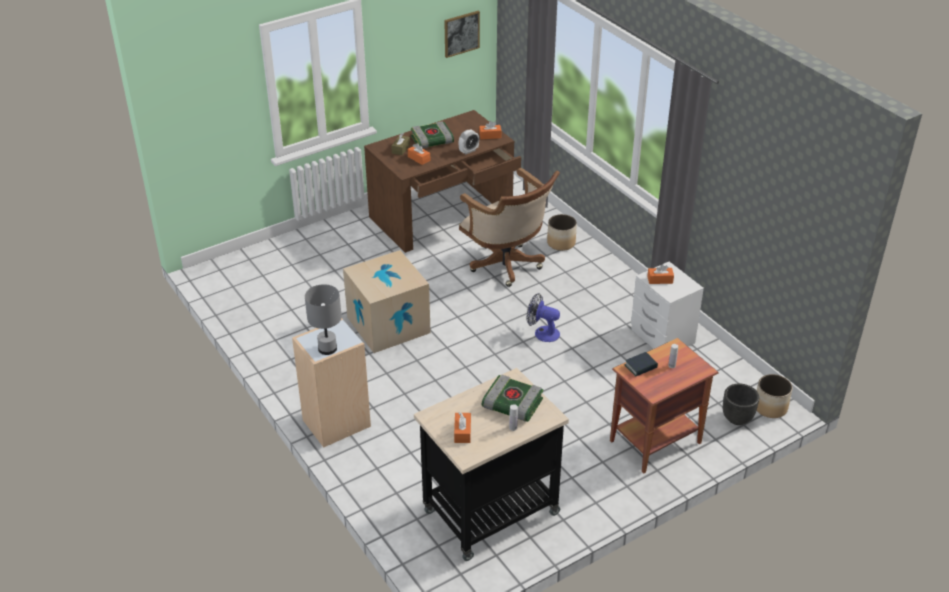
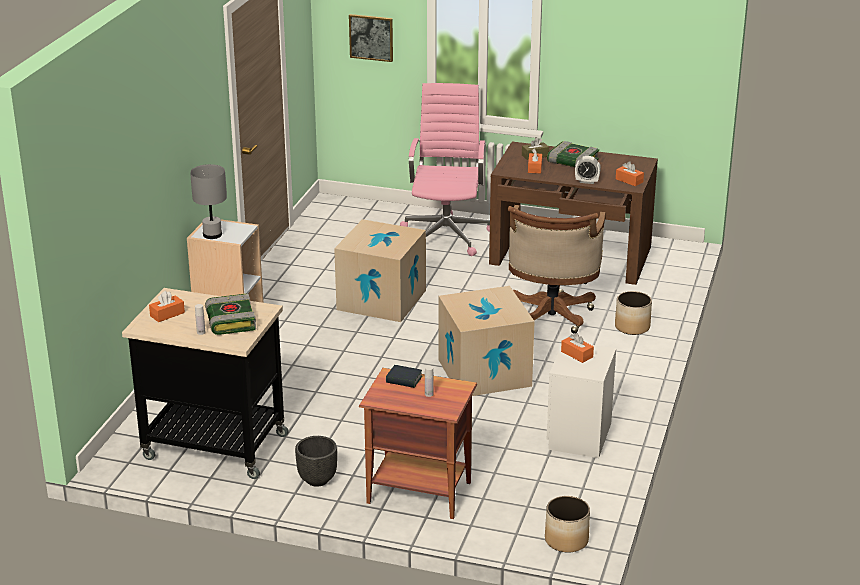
camera: 50 degrees right, 10 degrees down
(339, 247) = (447, 235): none -> pink office chair
(461, 33) = (667, 65): picture -> picture (371, 37)
(542, 333) = (484, 373): fan -> cardboard box
(737, 418) = (520, 526): black planter -> black planter (318, 480)

